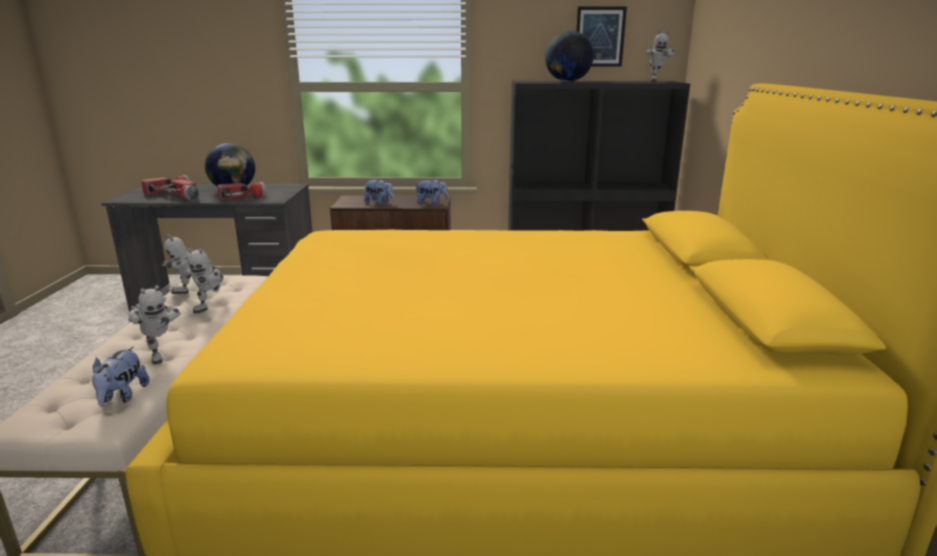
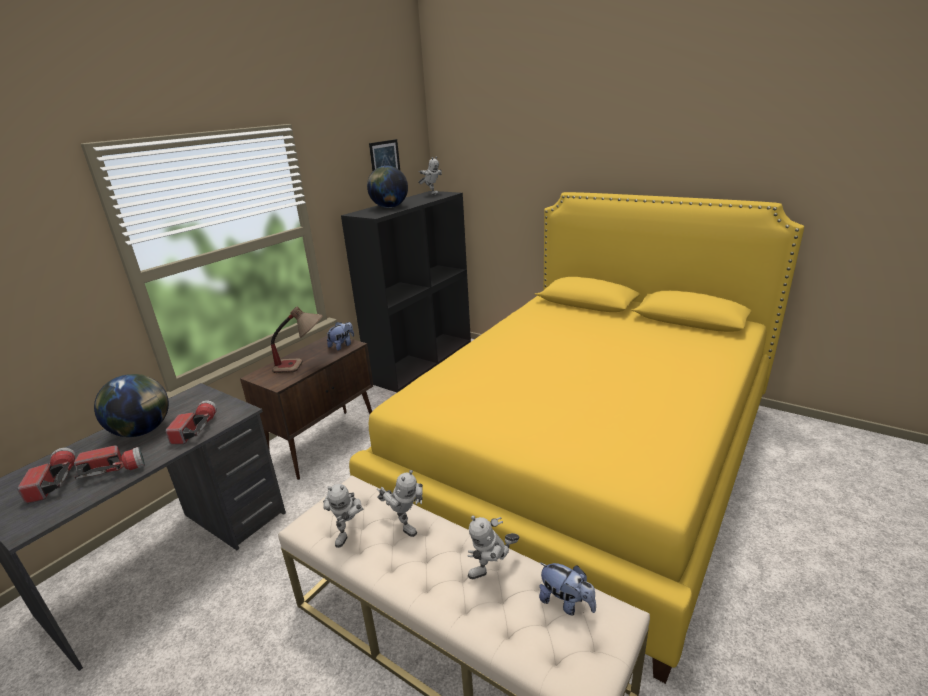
camera: 55 degrees left, 5 degrees up
(159, 355) = (492, 571): toy robot -> toy robot turned 150 degrees clockwise
(379, 203) = (303, 366): plush toy -> table lamp

